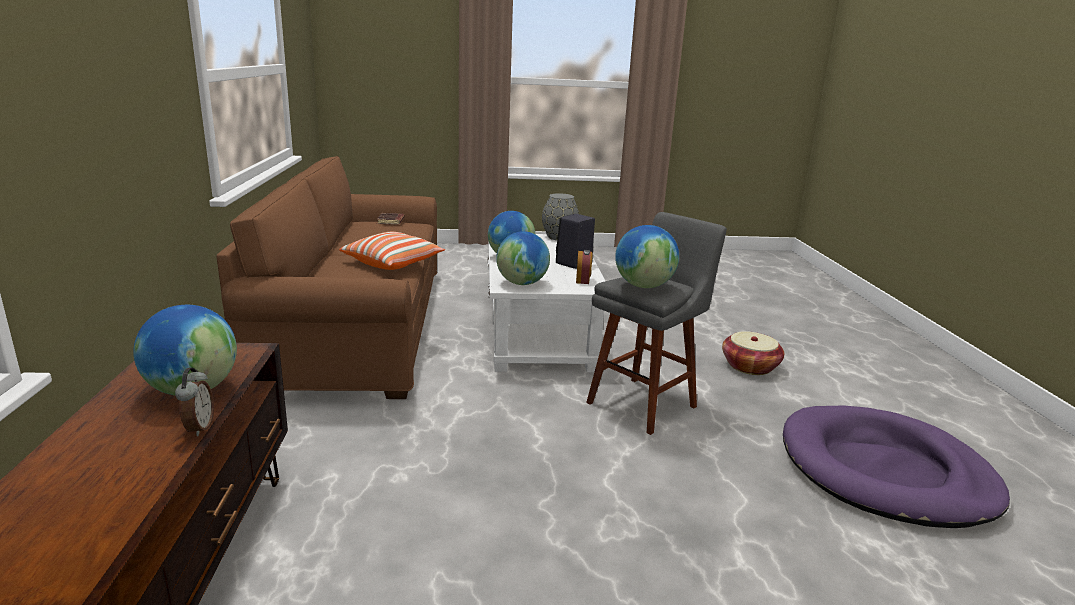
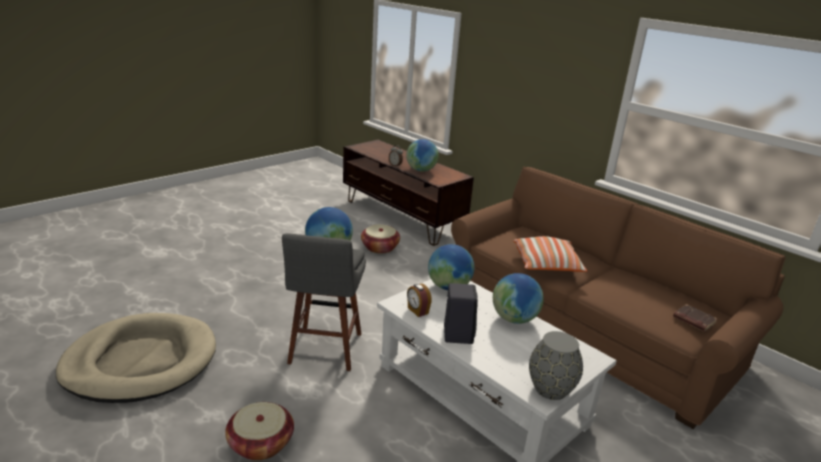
camera: 140 degrees right, 5 degrees up
(373, 519) = (380, 248): none -> basket
(885, 472) = (141, 362): purple dog bed -> beige dog bed

